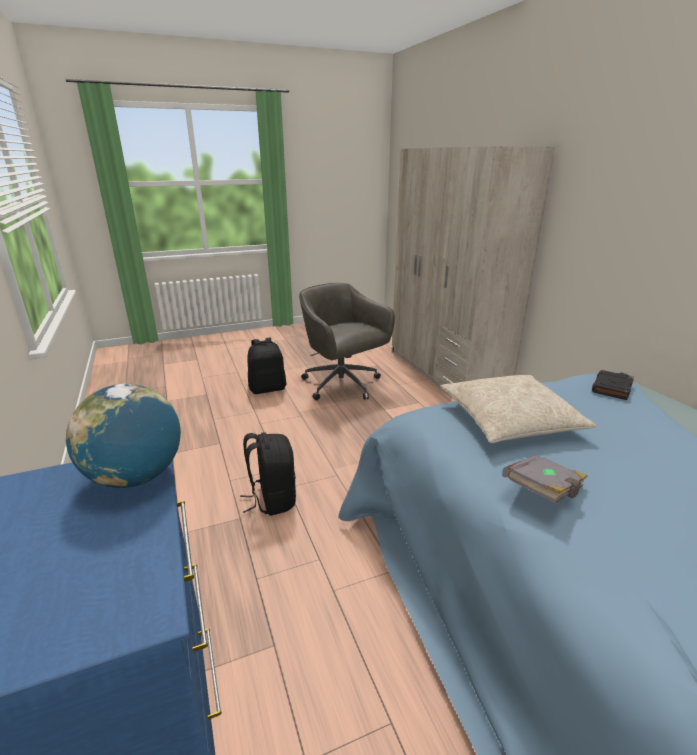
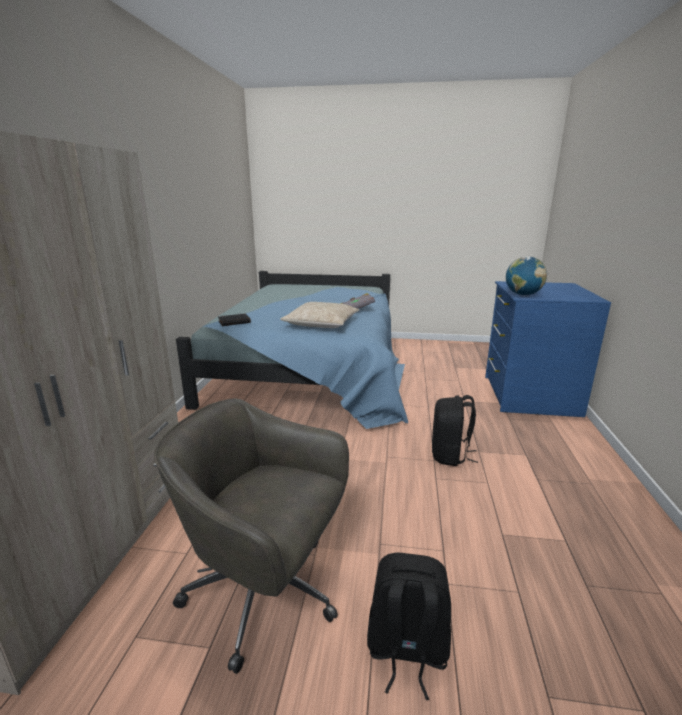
camera: 150 degrees left, 5 degrees down
(343, 385) = (266, 592): grey office chair -> grey office chair turned 120 degrees clockwise

